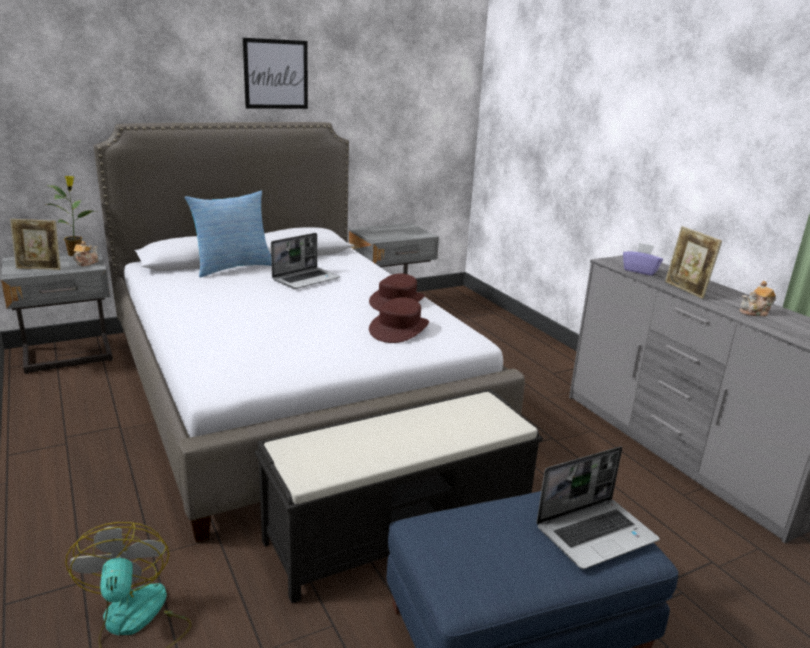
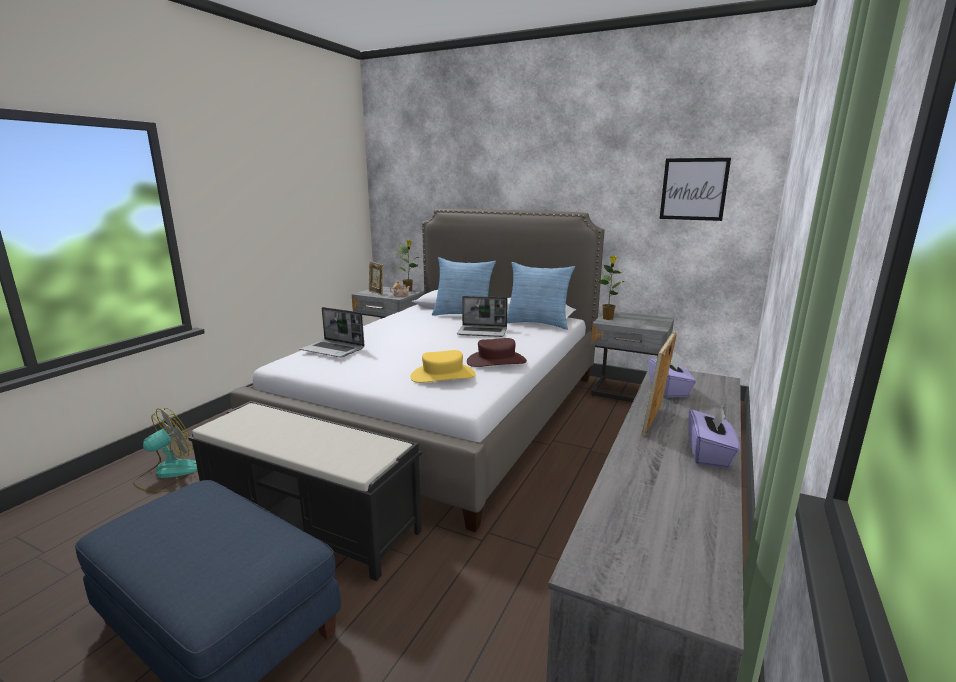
camera: 55 degrees right, 5 degrees down
(276, 74) = (550, 173): picture -> picture (693, 189)
(325, 256) = (537, 323): none -> pillow
(372, 235) = (607, 318): none -> potted plant
(399, 329) = (443, 376): brown hat -> yellow hat
(596, 533) = (220, 569): laptop -> laptop (333, 349)
(735, 295) = (709, 454): none -> purple tissue box
(755, 312) = (660, 477): teapot -> none

